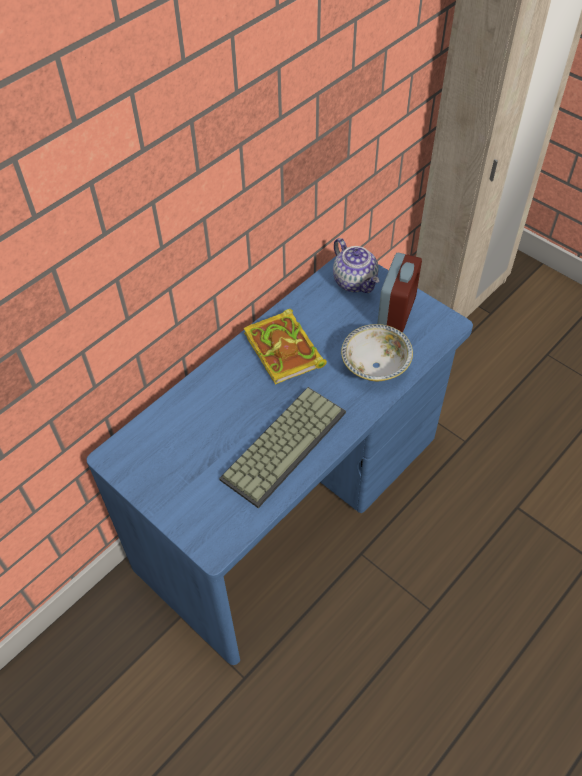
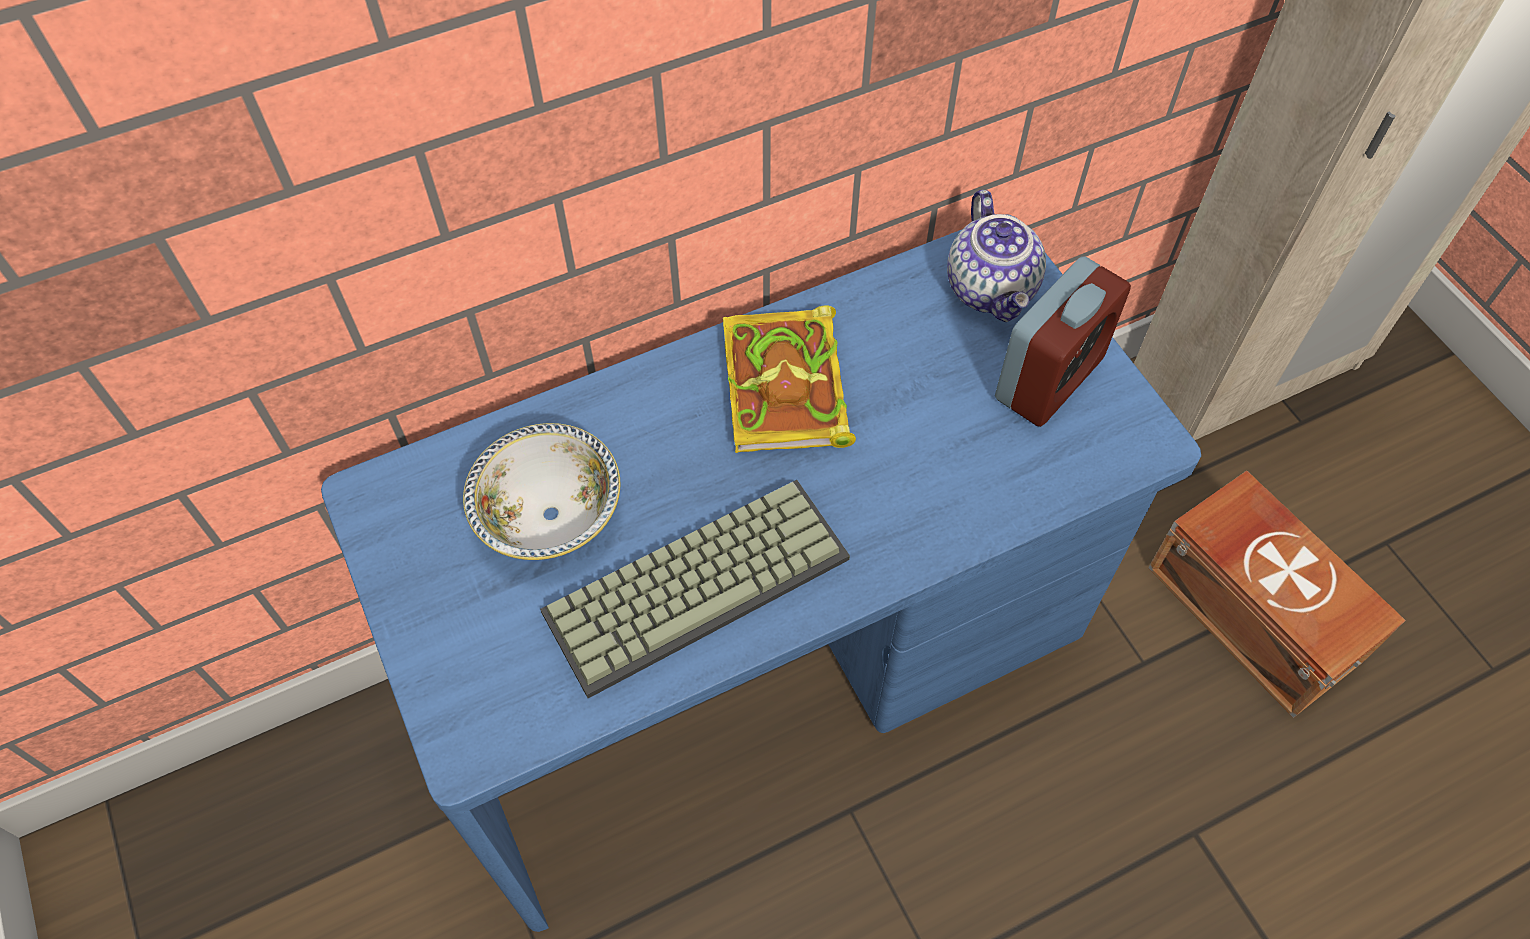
camera: 20 degrees right, 5 degrees up
(375, 366) = (953, 480): bowl -> bowl (549, 515)
(503, 402) = (1253, 610): none -> brown storage box

